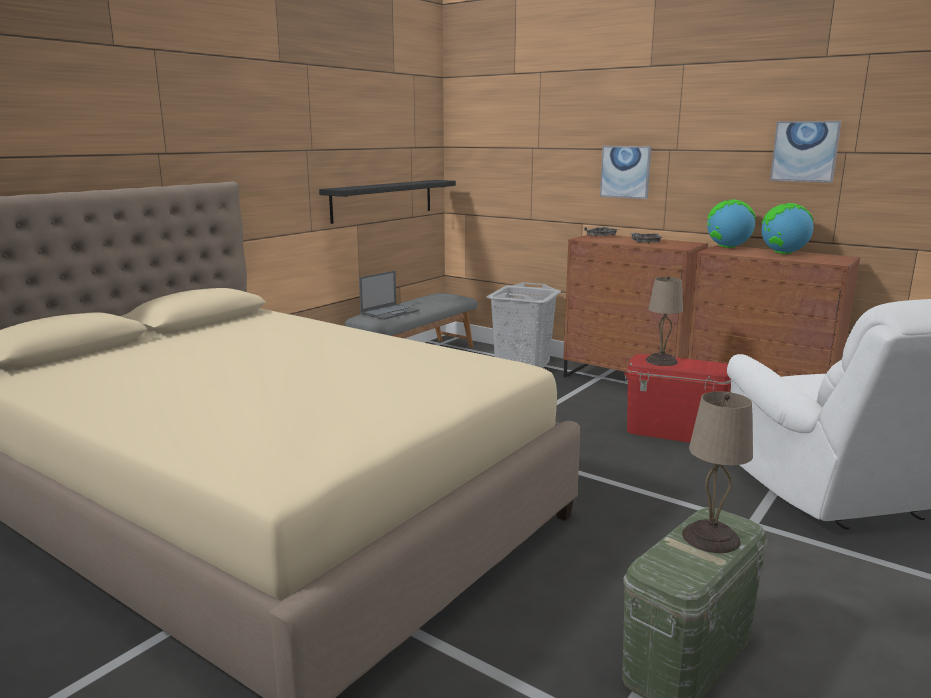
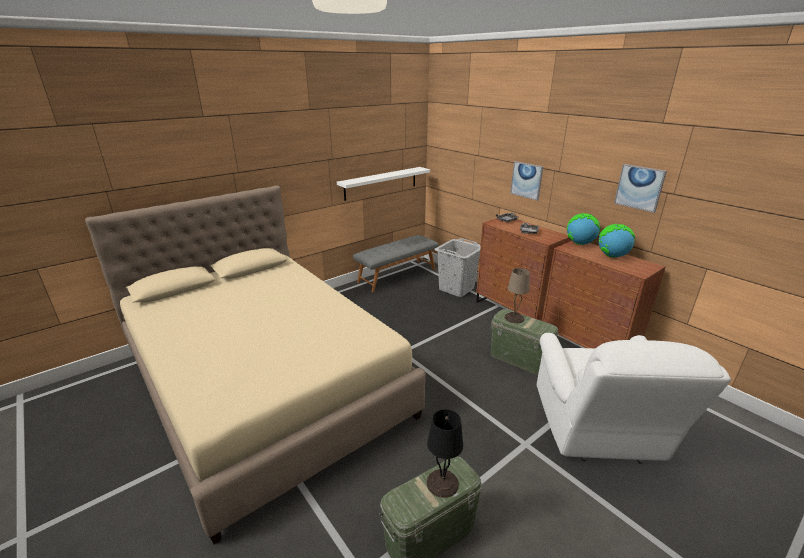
camera: 15 degrees right, 10 degrees up
(383, 200) = (381, 183): black shelf -> white shelf
(390, 312) = (379, 251): laptop -> none
(674, 432) = (519, 359): red storage box -> green storage box
(710, 538) = (441, 483): beige table lamp -> black table lamp

